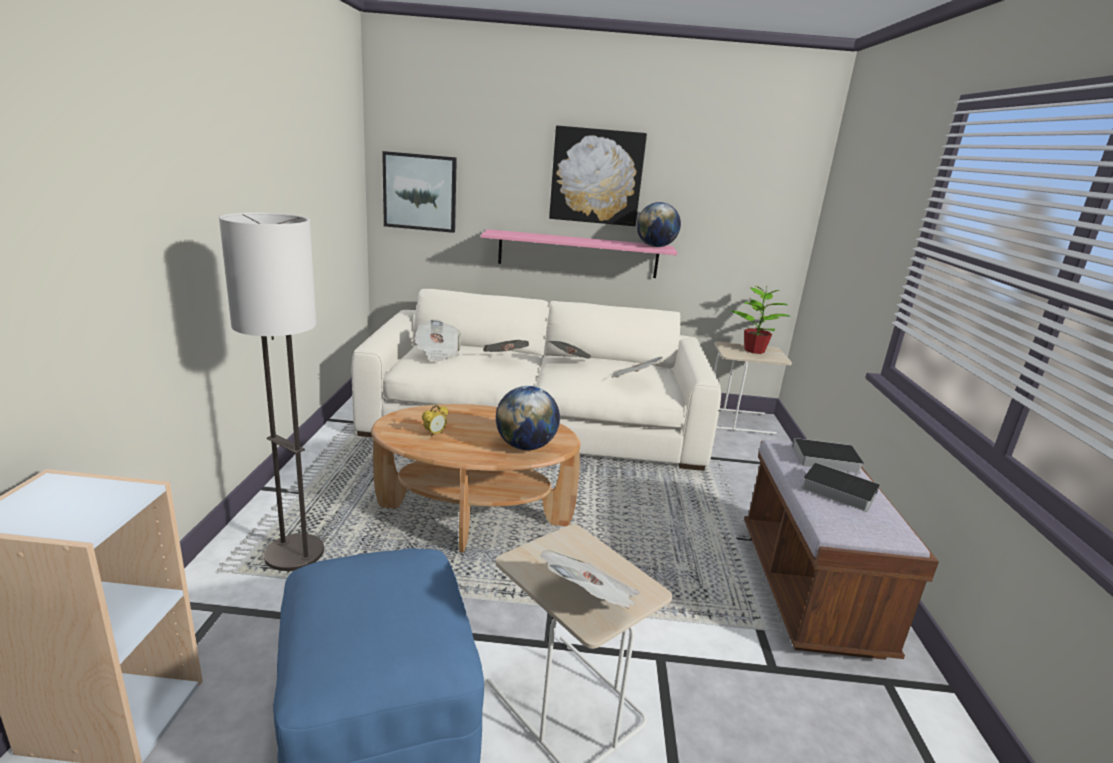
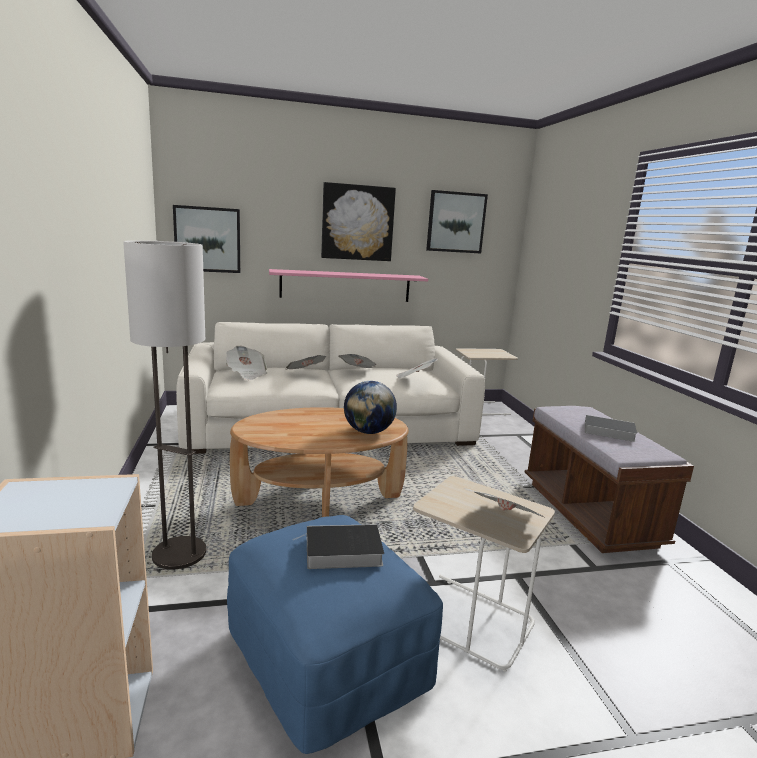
camera: 15 degrees left, 5 degrees down
(435, 434) = (289, 431): alarm clock -> none
(655, 246) = (409, 276): globe -> none
(726, 179) = (456, 222): none -> picture
(755, 350) = (487, 352): potted plant -> none
(823, 459) = (585, 414): book -> book (340, 551)

